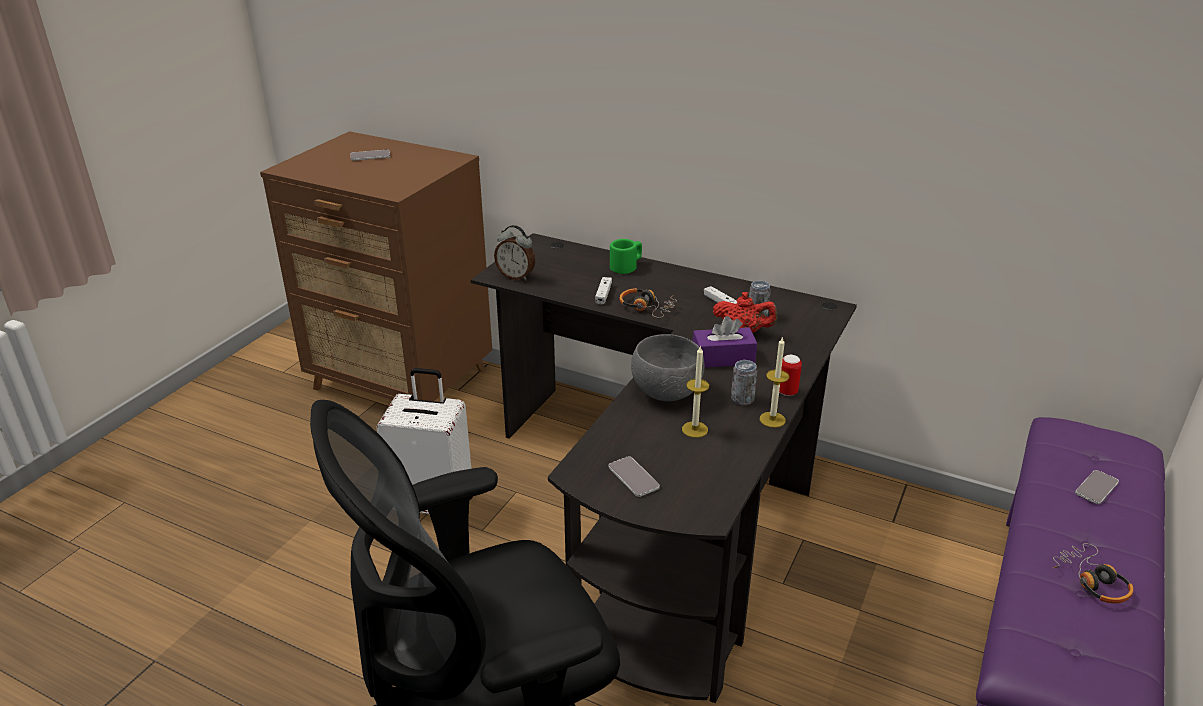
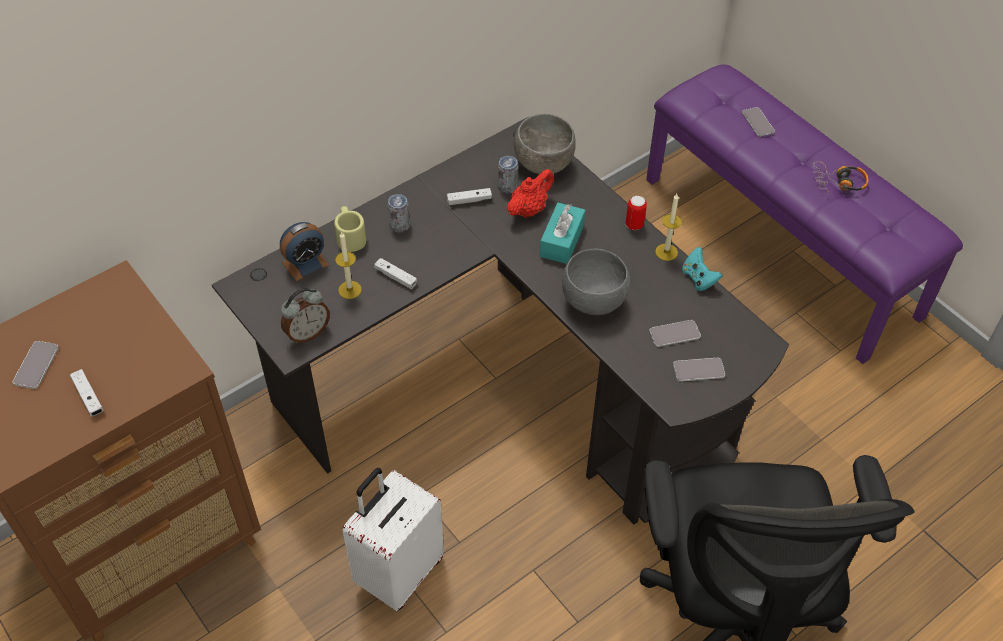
camera: 65 degrees left, 20 degrees up
(353, 174) = (88, 397): none -> white game controller
(583, 257) = (305, 263): none -> alarm clock
(627, 266) = (350, 237): green mug -> beige mug
(647, 308) = (443, 255): headphones -> none
(668, 450) = (674, 334): none -> phone
(694, 429) = (655, 305): candle -> candle (350, 290)
(723, 358) = (562, 241): purple tissue box -> turquoise tissue box
(742, 399) = (629, 257): can -> can (399, 225)
(758, 448) = (699, 278): none -> turquoise game controller
(806, 325) = (542, 164): none -> grey bowl

